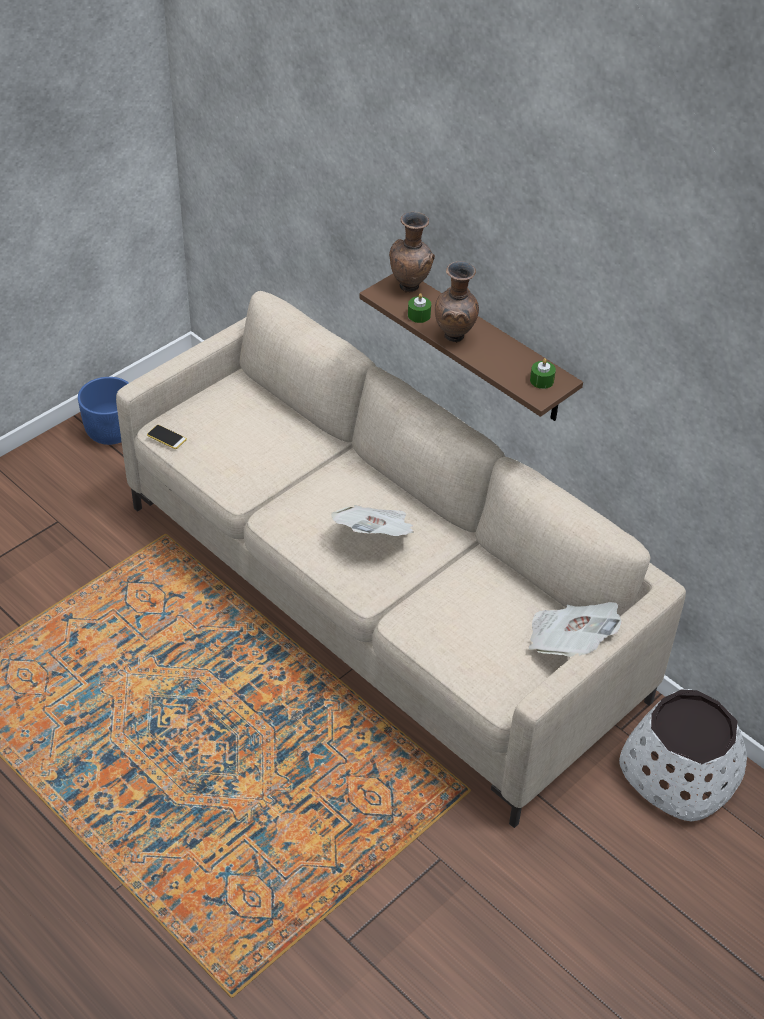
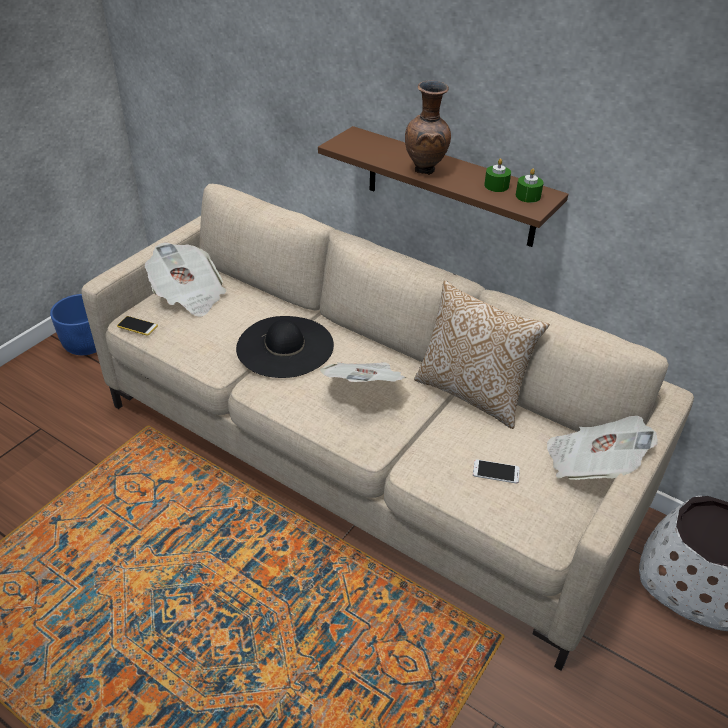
camera: 10 degrees left, 5 degrees down
(222, 409) = (189, 296): none -> newspaper
(308, 480) = (285, 346): none -> black hat
(410, 287) = (366, 138): brown vase -> none
(419, 315) = (383, 157): green candle -> green candle (496, 186)
(475, 635) = (496, 472): none -> phone
(480, 555) = (472, 393): none -> pillow

